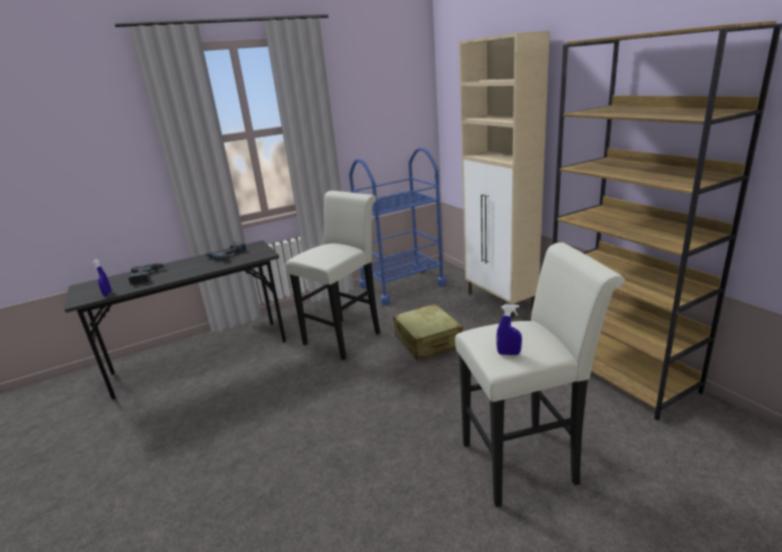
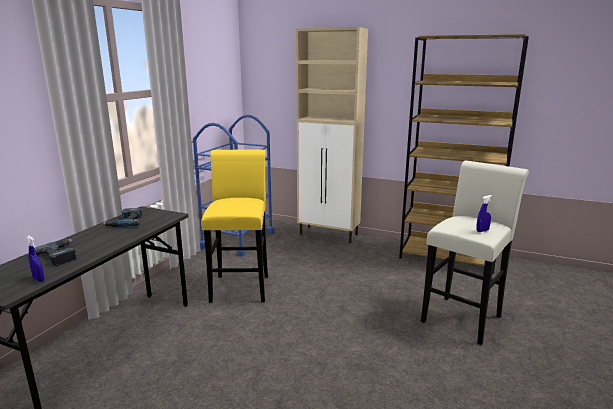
camera: 40 degrees left, 5 degrees down
(346, 336) = (241, 286): white stool -> yellow stool
(428, 342) = (314, 272): beige suitcase -> none

